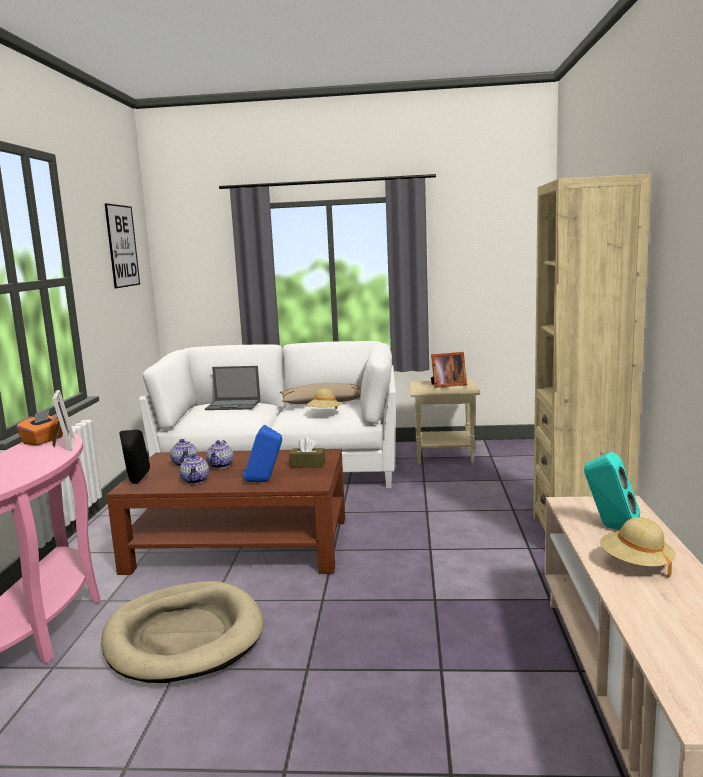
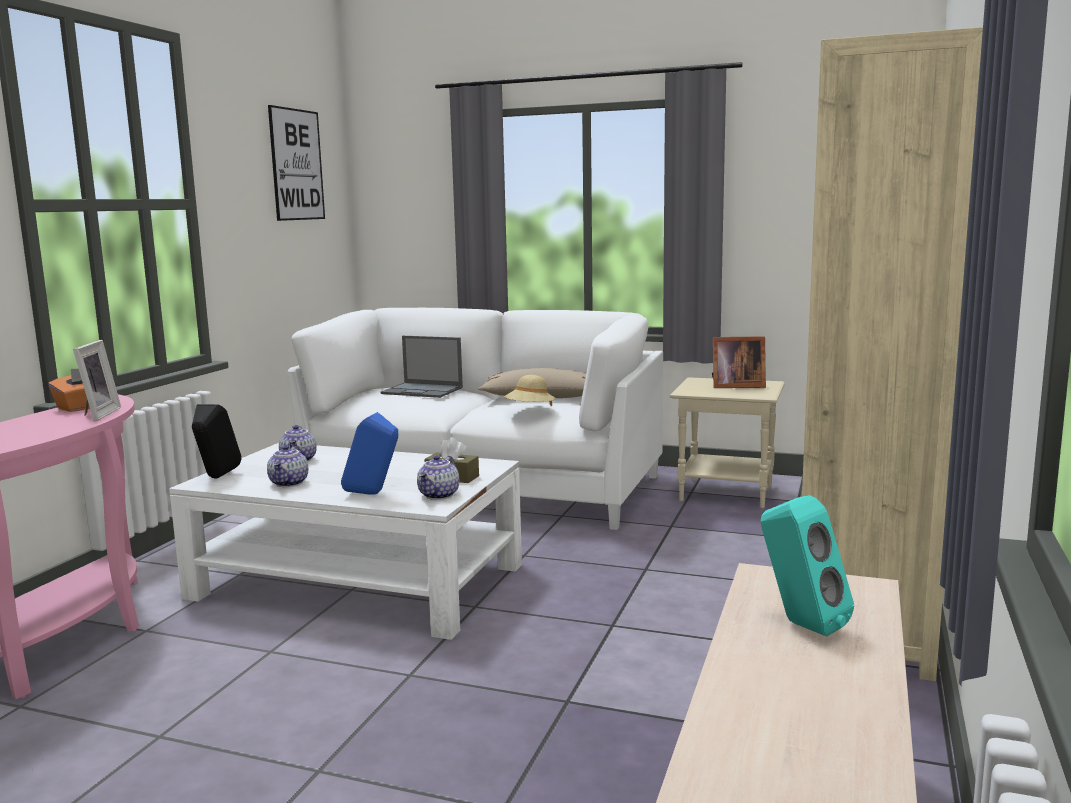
camera: 15 degrees right, 0 degrees up
(184, 637) = (198, 694): beige dog bed -> none
(221, 465) = (340, 467): teapot -> teapot (439, 495)
(240, 544) = (358, 581): brown coffee table -> white coffee table
(636, 564) = (788, 691): beige hat -> none

